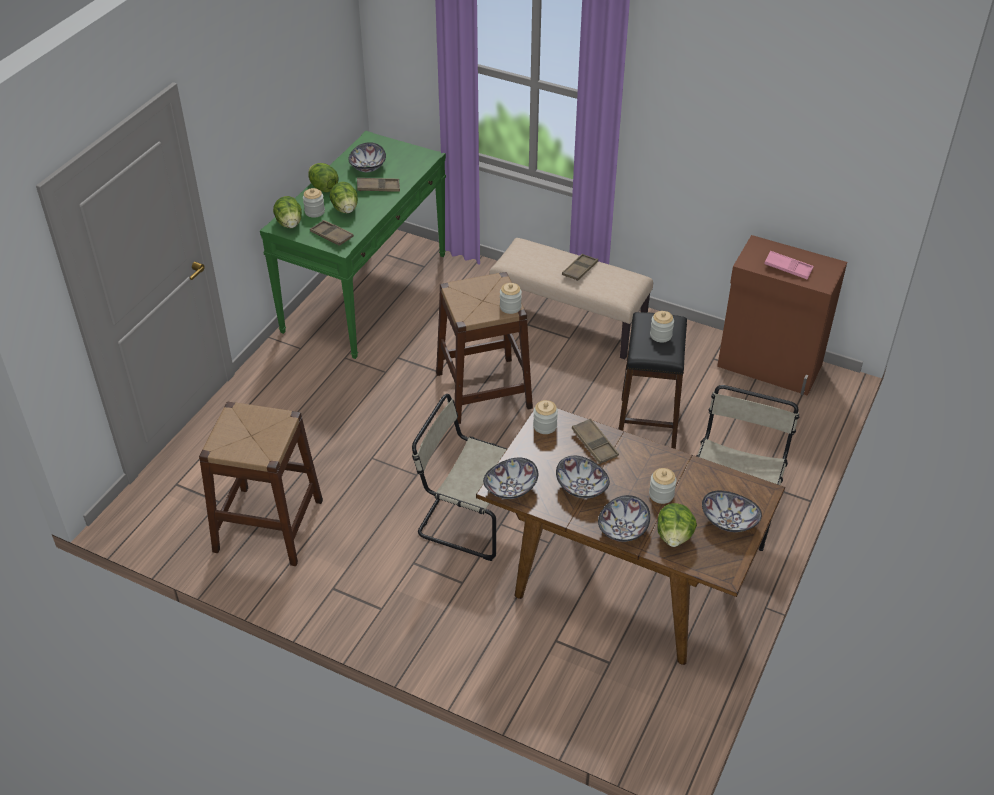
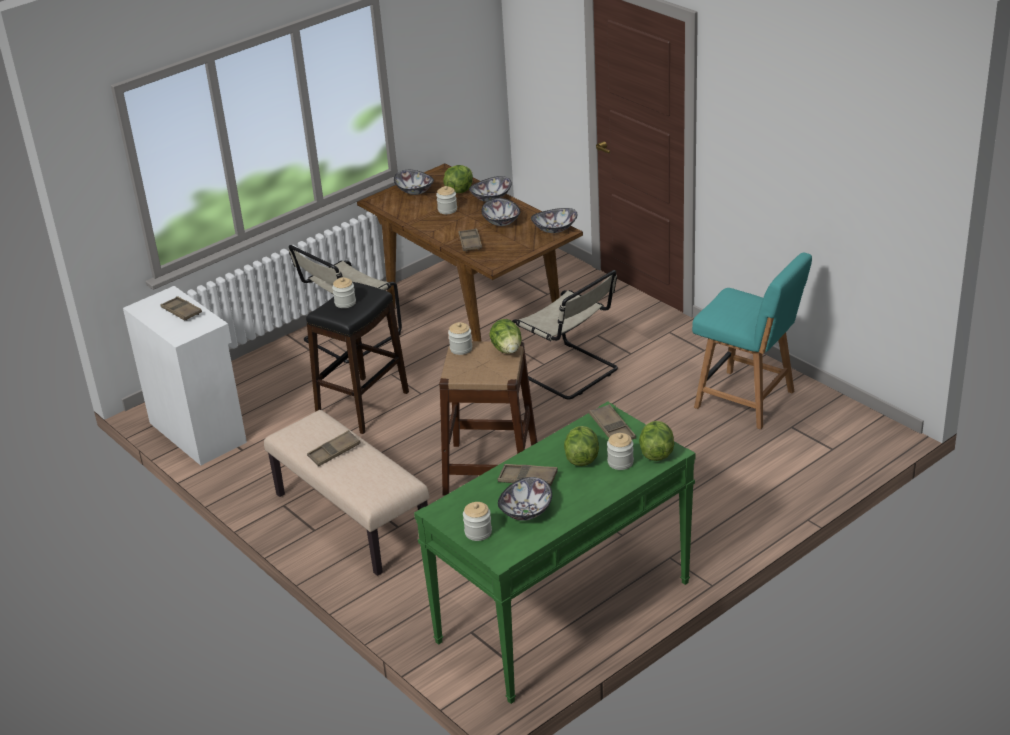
camera: 155 degrees left, 10 degrees down
(268, 525) = (748, 400): brown stool -> turquoise chair
(323, 187) = (596, 493): lettuce -> lettuce (507, 349)
(545, 426) = (500, 259): jar -> jar (478, 532)
(769, 366) = (198, 431): brown cabinet -> white cabinet
(788, 268) = (181, 312): pink tray -> brown tray

